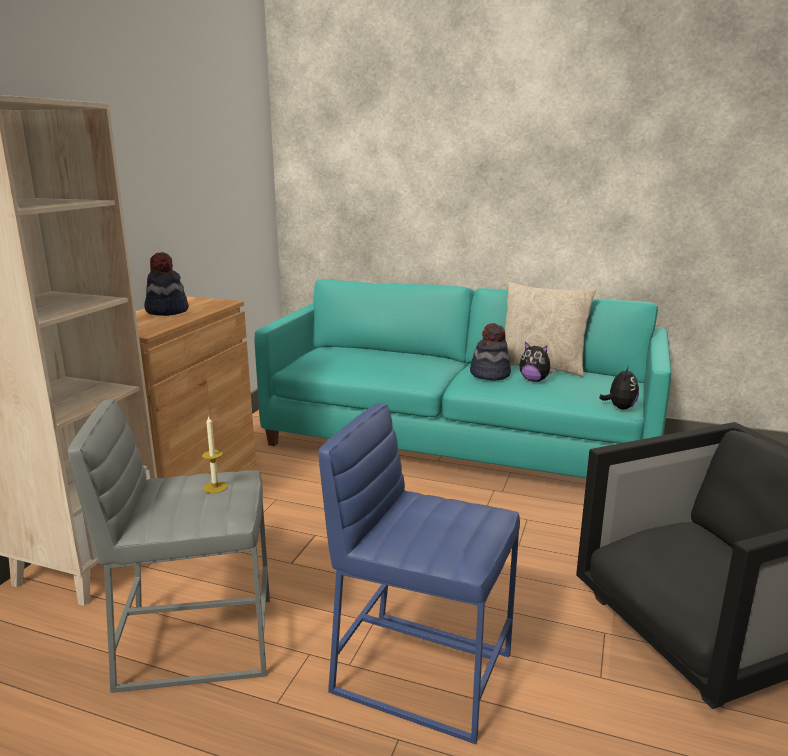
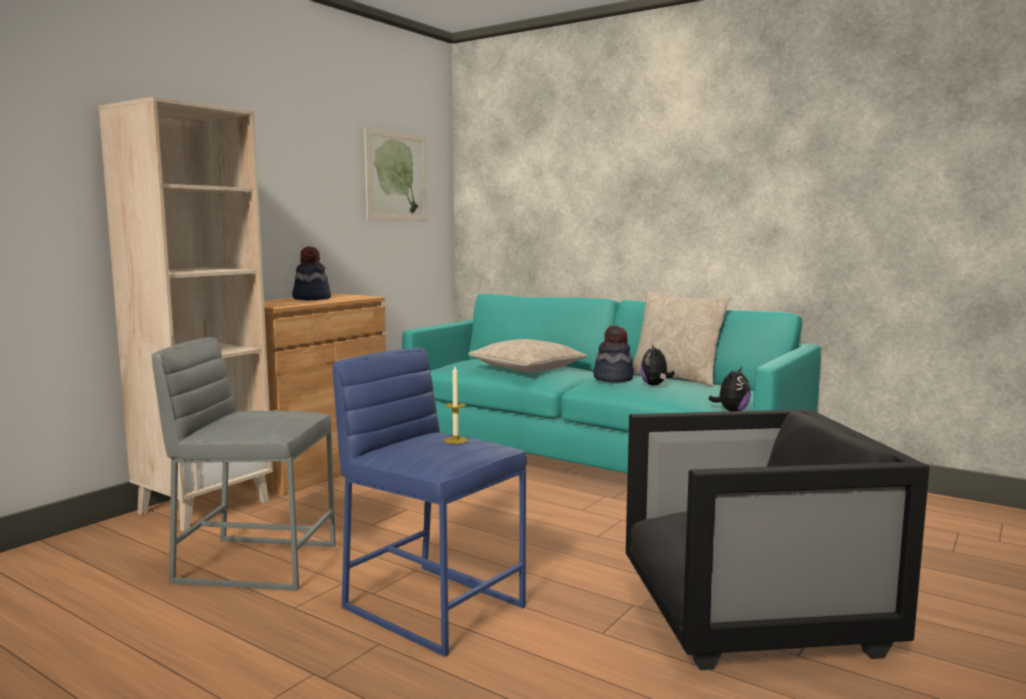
camera: 15 degrees right, 10 degrees down
(215, 487) = (279, 414): candle -> candle (455, 440)
(224, 155) = (396, 176): none -> picture
(392, 363) = (527, 368): none -> beige pillow
(534, 380) = (655, 385): plush toy -> plush toy turned 45 degrees clockwise

